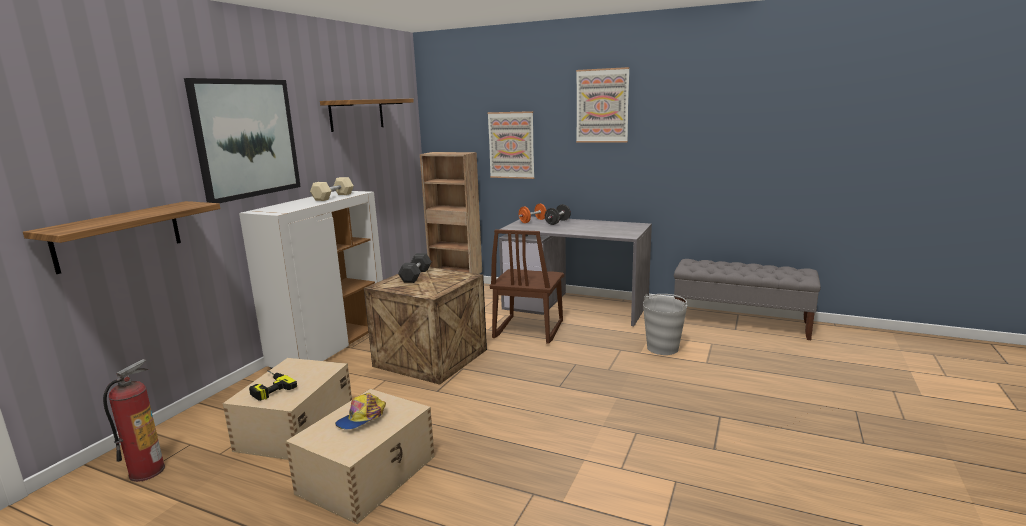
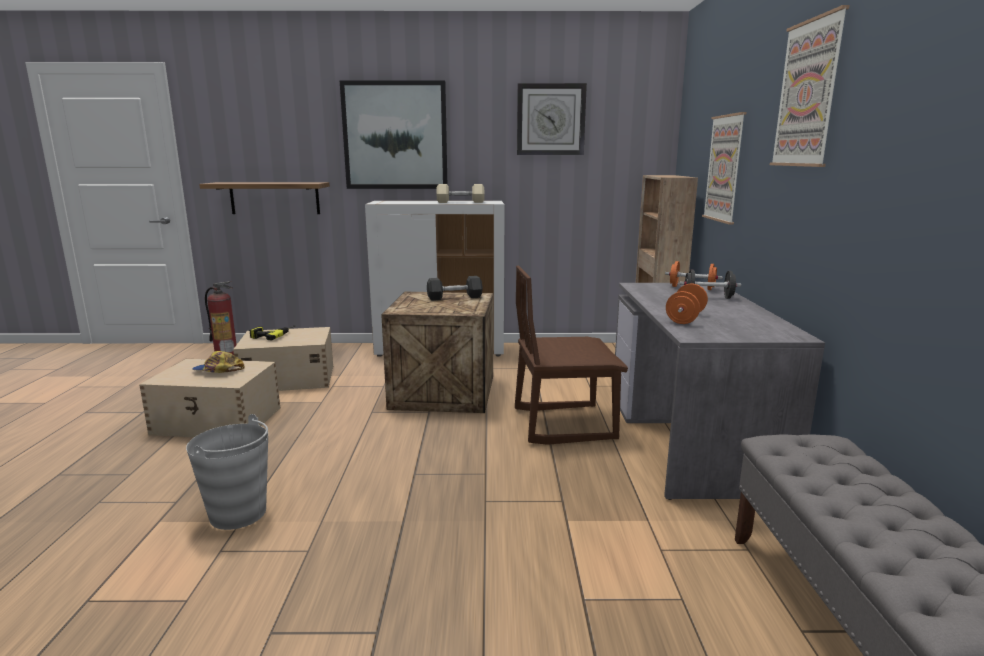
camera: 65 degrees right, 0 degrees up
(357, 114) = (550, 119): shelf -> wall clock
(596, 232) = (685, 318): none -> orange dumbbell
(663, 348) = (604, 541): grey bucket -> grey bucket (238, 514)

